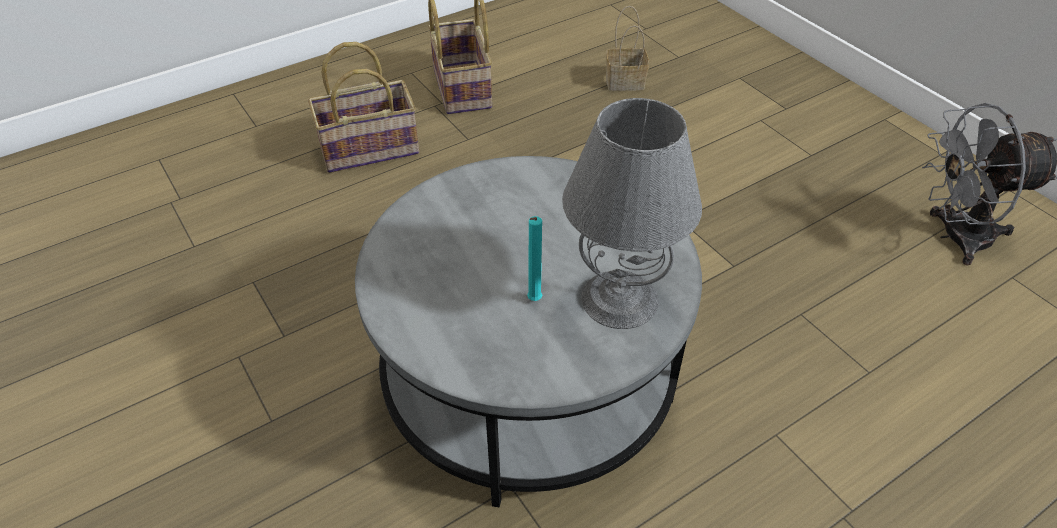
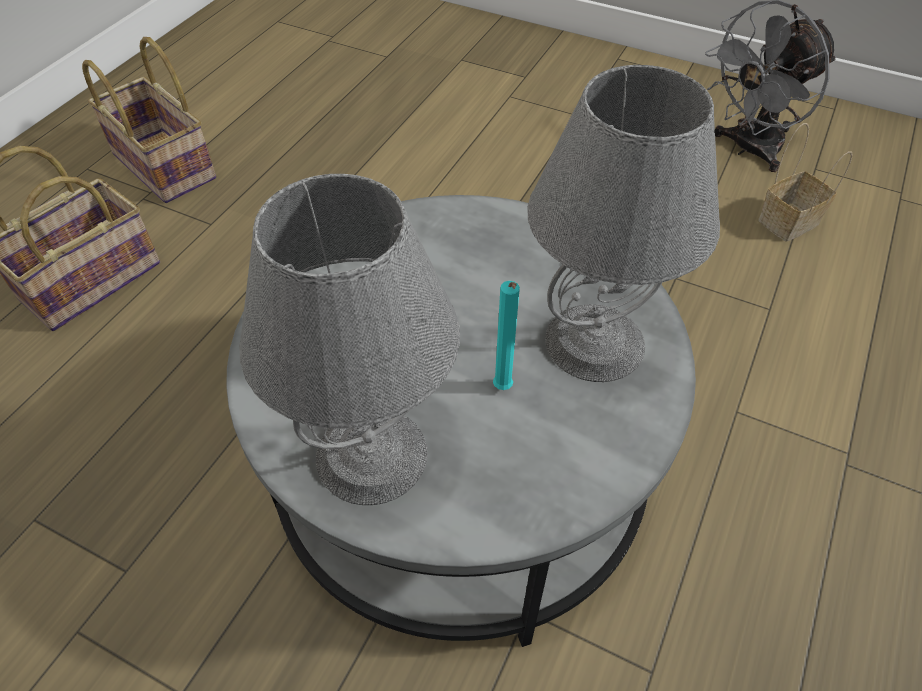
camera: 30 degrees left, 5 degrees up
(425, 301) = (372, 453): none -> grey table lamp
(626, 81) = (349, 99): basket -> basket (789, 220)

